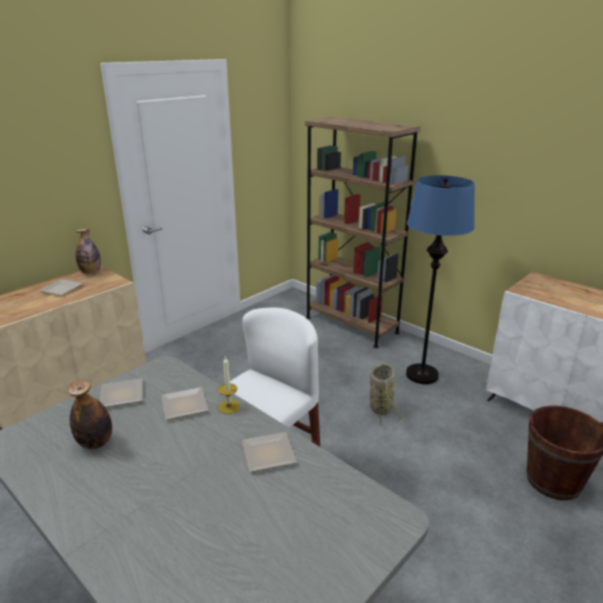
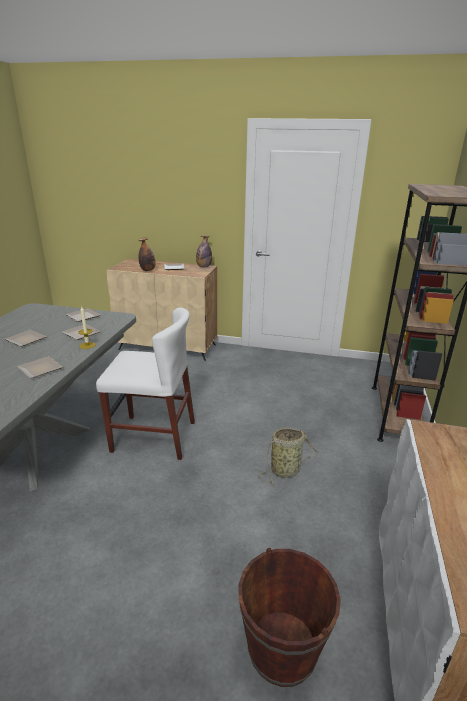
camera: 60 degrees right, 0 degrees up
(95, 442) = (36, 324): bottle -> bottle (148, 270)
(154, 459) = (26, 340): none -> plate
(422, 374) = (370, 484): blue floor lamp -> none

